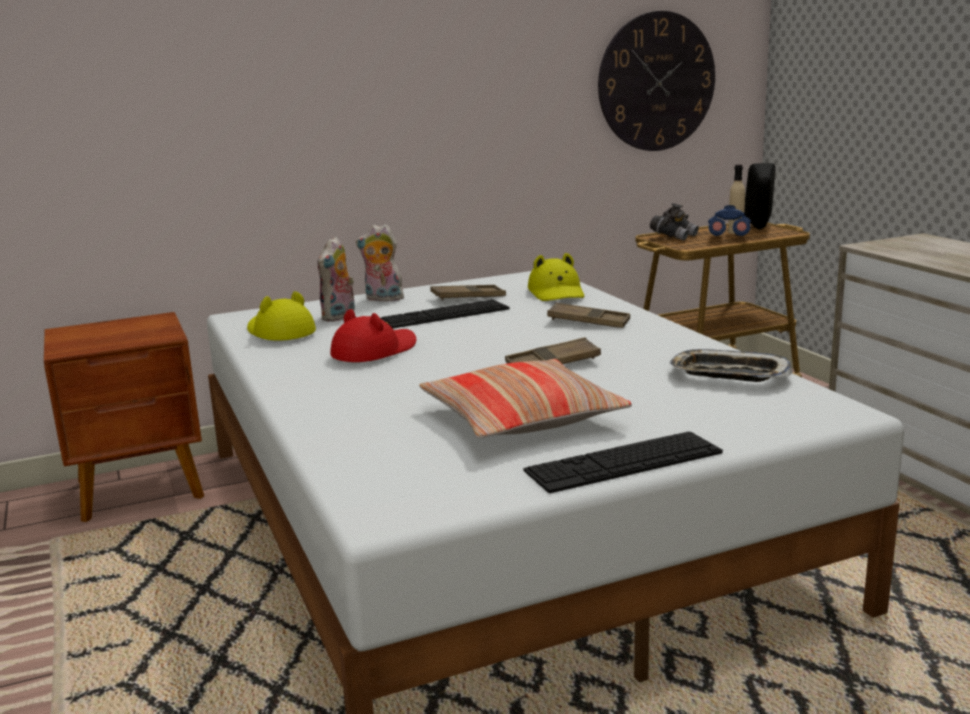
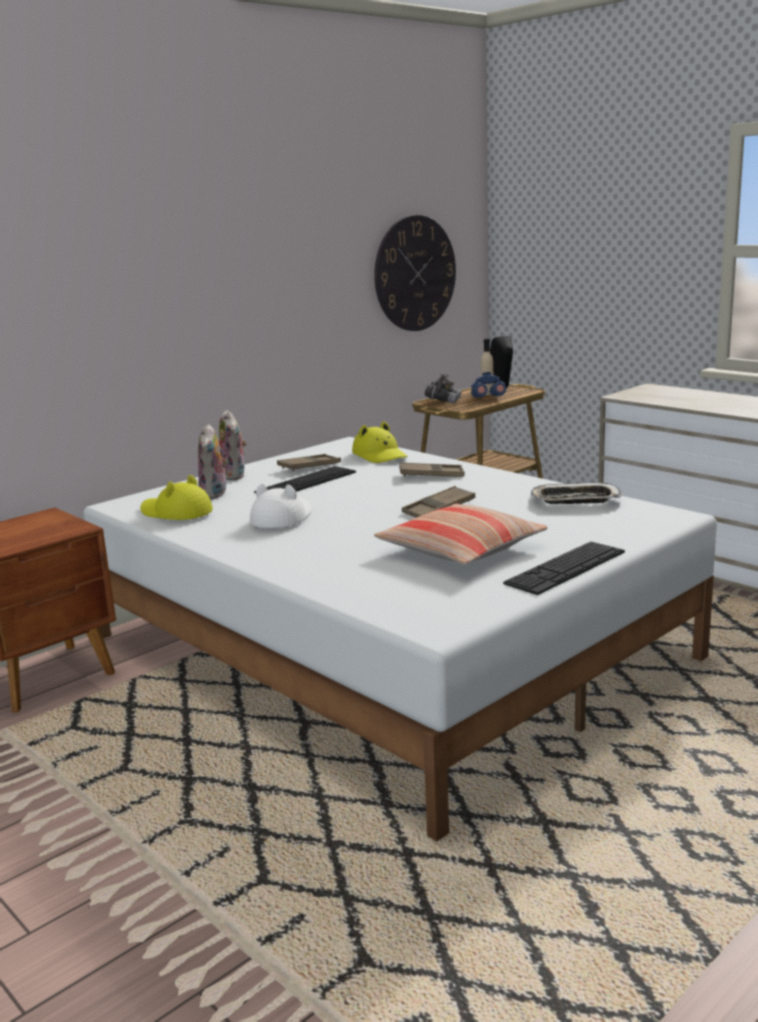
camera: 20 degrees left, 0 degrees up
(374, 351) = (282, 517): red hat -> white hat
(382, 299) = (235, 476): plush toy -> plush toy turned 105 degrees counterclockwise

